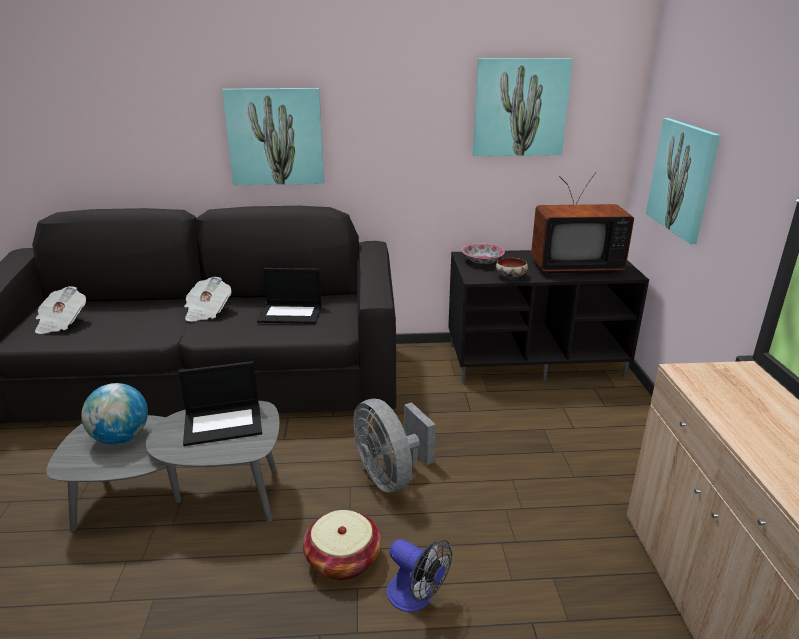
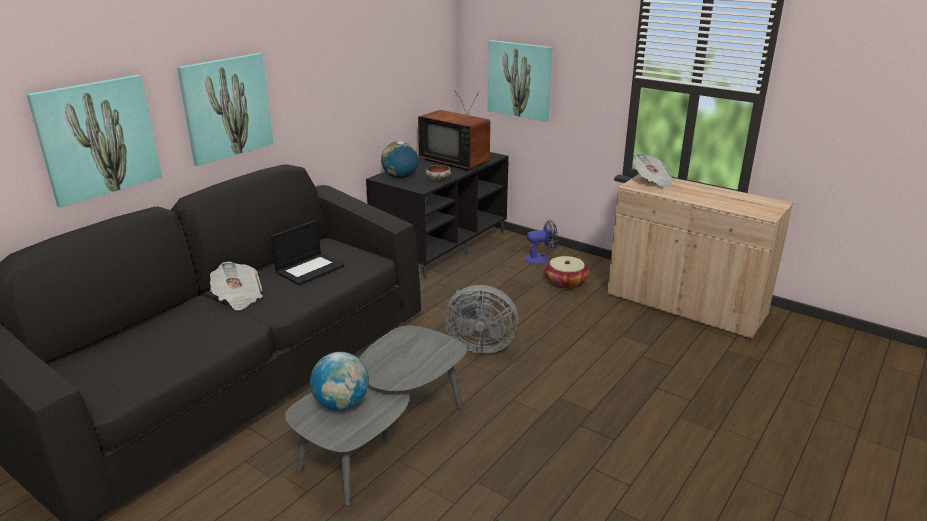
camera: 50 degrees left, 0 degrees up
(61, 323) = (110, 371): newspaper -> newspaper (652, 182)
(224, 423) = (404, 350): laptop -> none
(343, 559) = (531, 393): basket -> basket (565, 282)
(416, 597) = (588, 381): fan -> fan (540, 258)
(482, 261) = (400, 177): bowl -> globe
(520, 108) = (393, 46): picture -> picture (98, 138)
(573, 265) = (456, 161): television -> television turned 90 degrees clockwise

